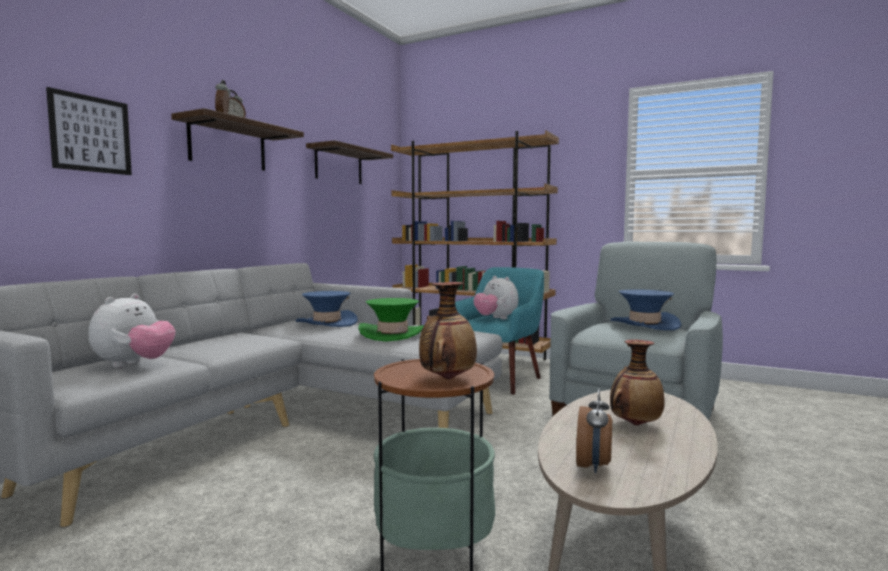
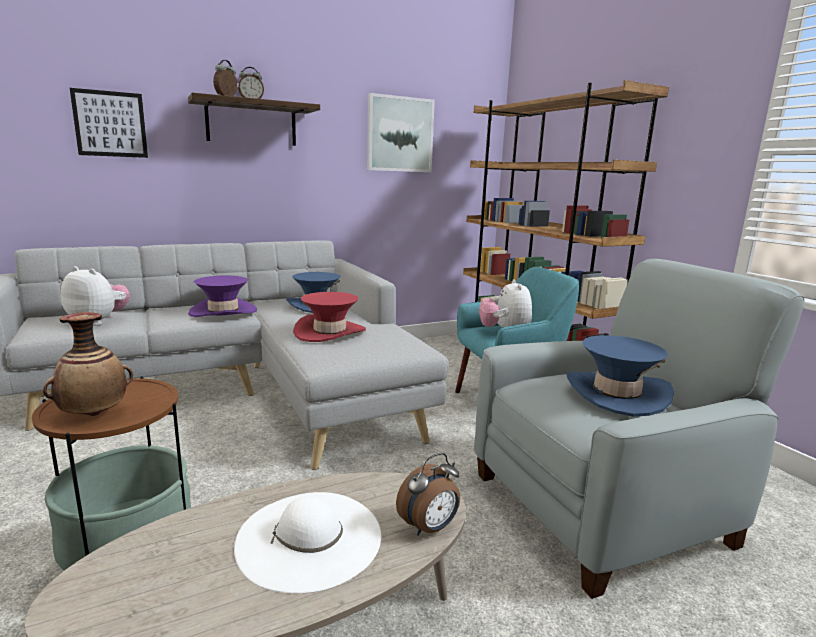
camera: 35 degrees right, 10 degrees up
(134, 365) = (98, 321): plush toy -> plush toy turned 120 degrees counterclockwise
(253, 338) = (223, 311): none -> purple hat
(339, 165) = (399, 134): shelf -> picture
(392, 334) = (330, 332): green hat -> red hat
(594, 466) = (137, 570): alarm clock -> alarm clock (429, 528)
(635, 424) = (309, 538): vase -> white hat

